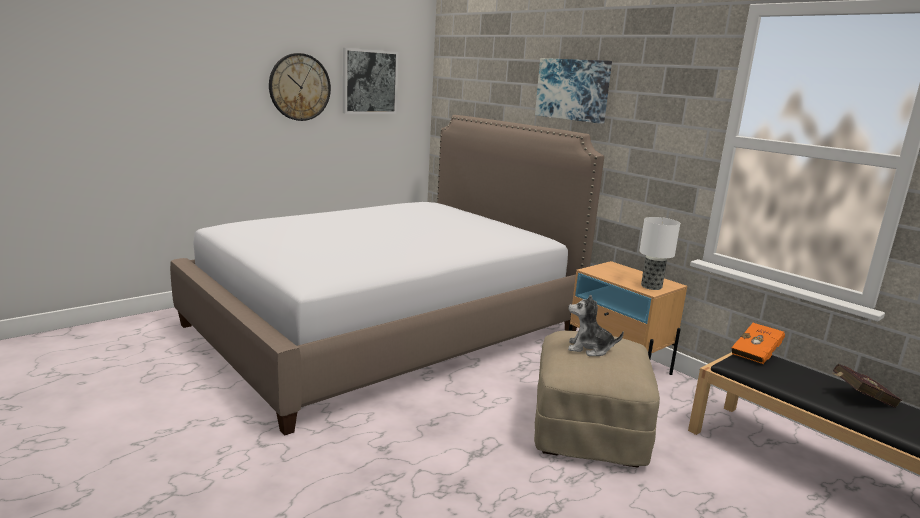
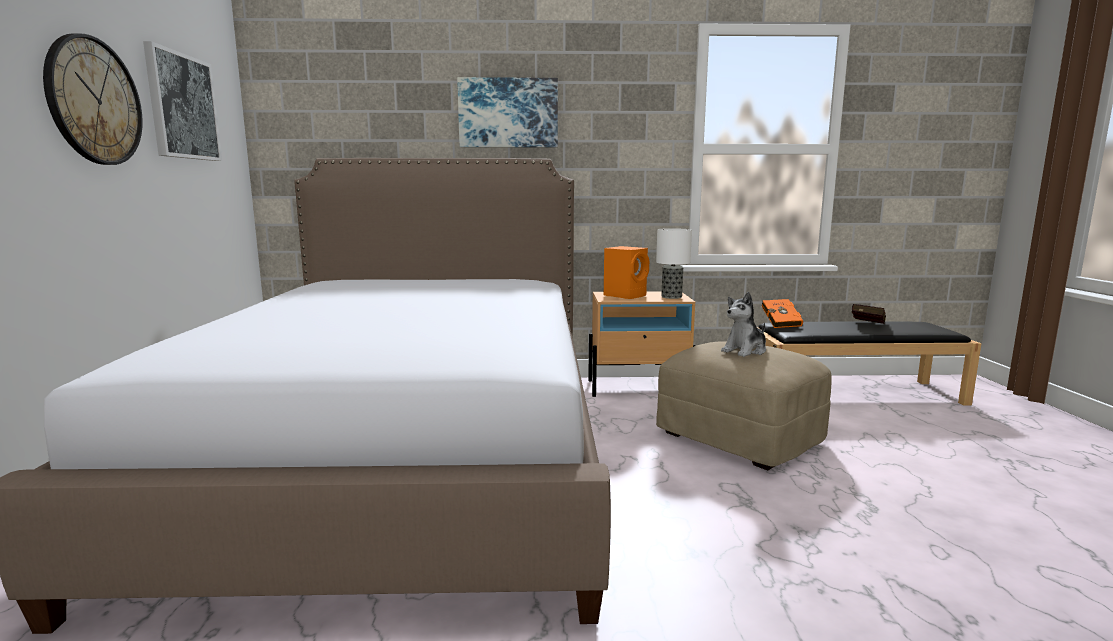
camera: 50 degrees left, 5 degrees down
(620, 272) = (626, 295): none -> orange speaker

